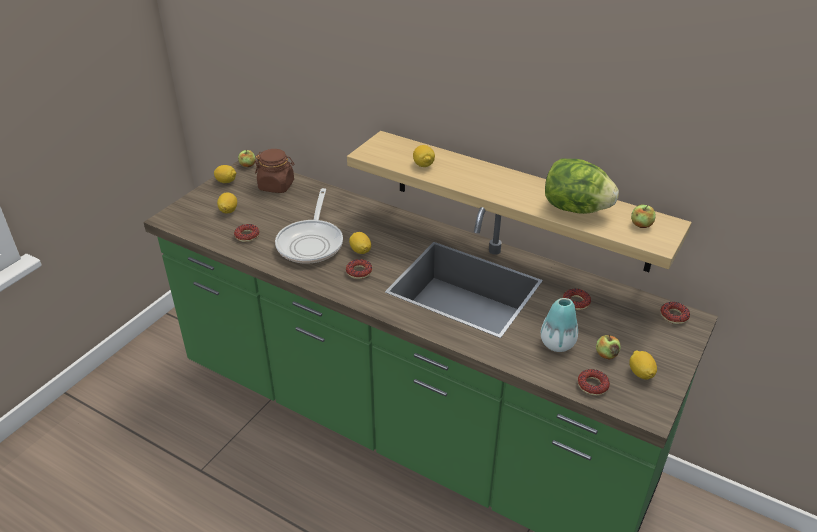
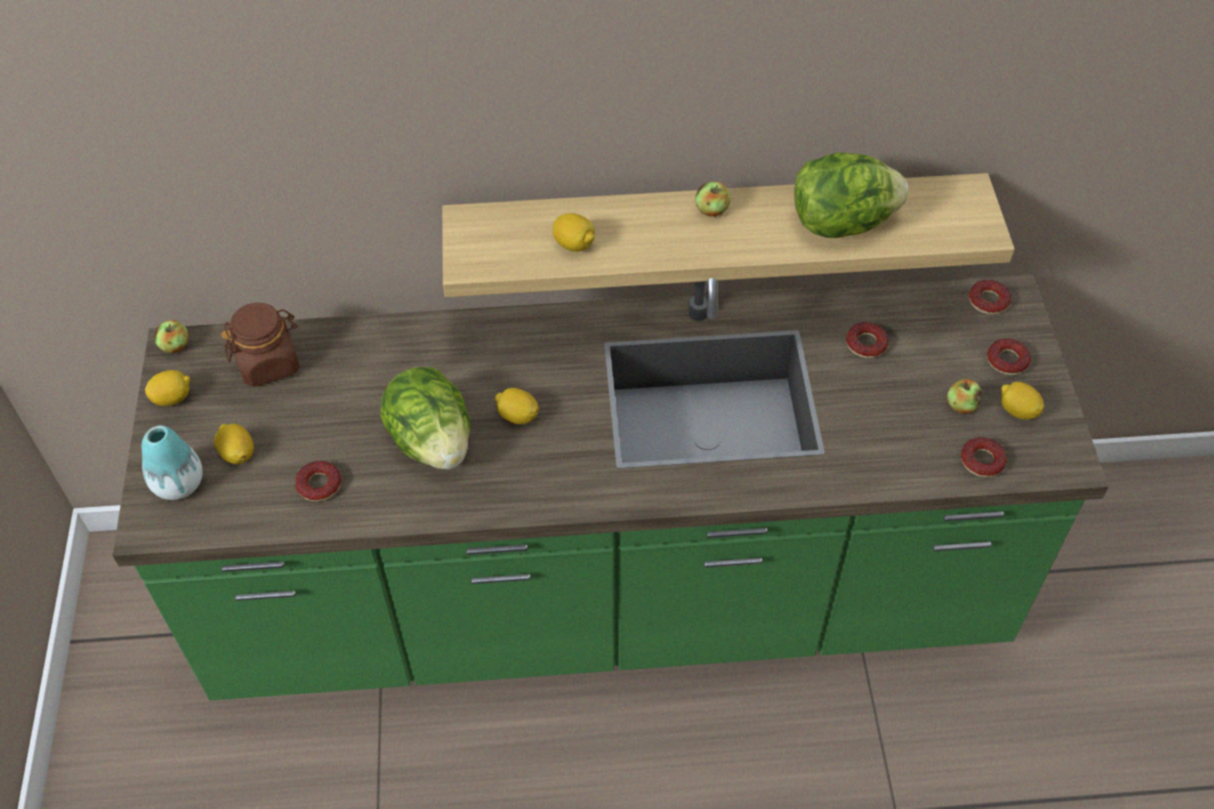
camera: 35 degrees left, 15 degrees up
(311, 242) = (432, 441): frying pan -> lettuce
(359, 272) = (551, 454): donut -> donut (1007, 360)
(557, 344) = (896, 423): vase -> vase (179, 484)
(641, 225) = (939, 210): apple -> apple (711, 210)

